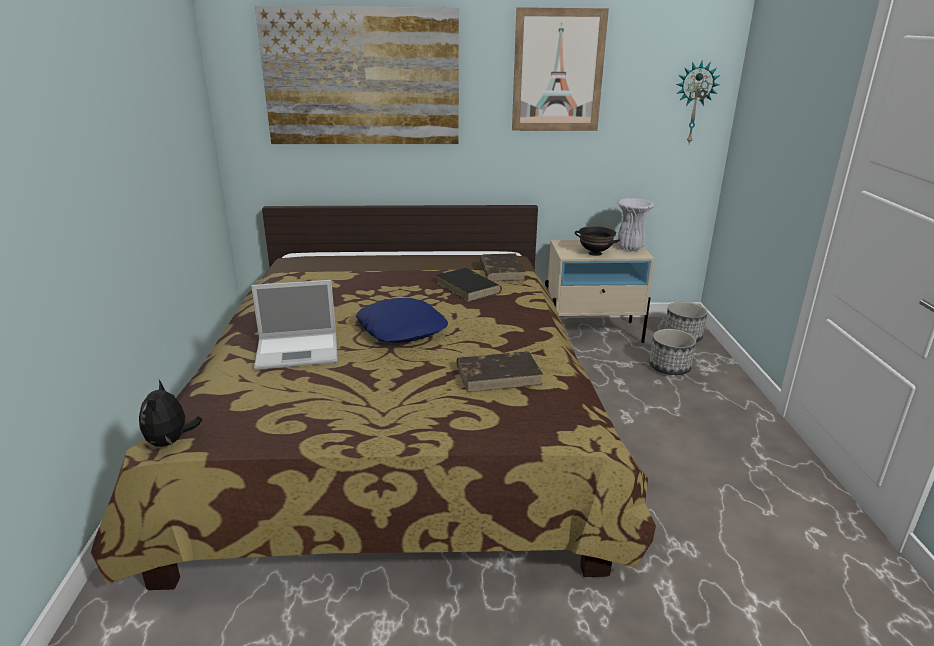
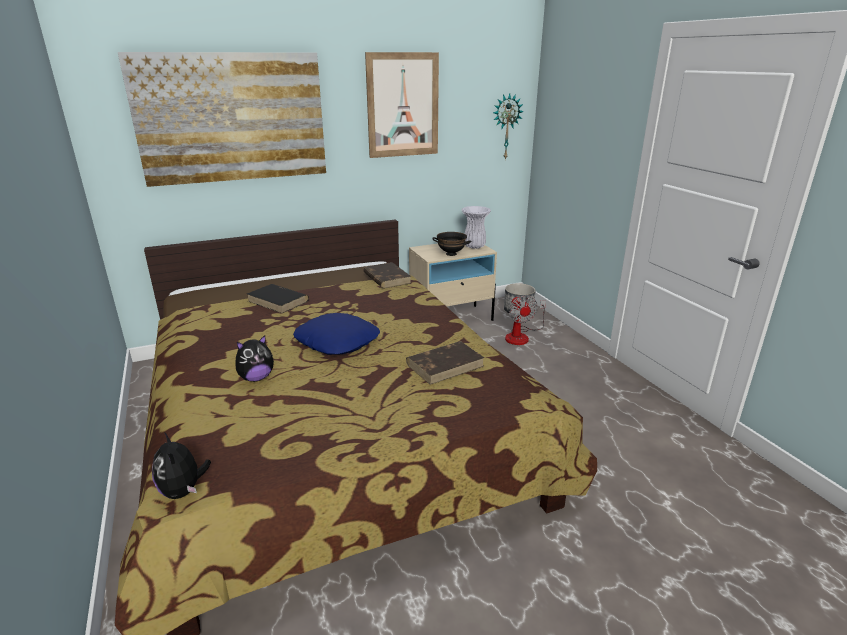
camera: 20 degrees left, 0 degrees up
(299, 351) = (256, 378): laptop -> plush toy
(468, 288) = (370, 297): black book -> black book (278, 301)
(669, 367) = (521, 336): planter -> fan

